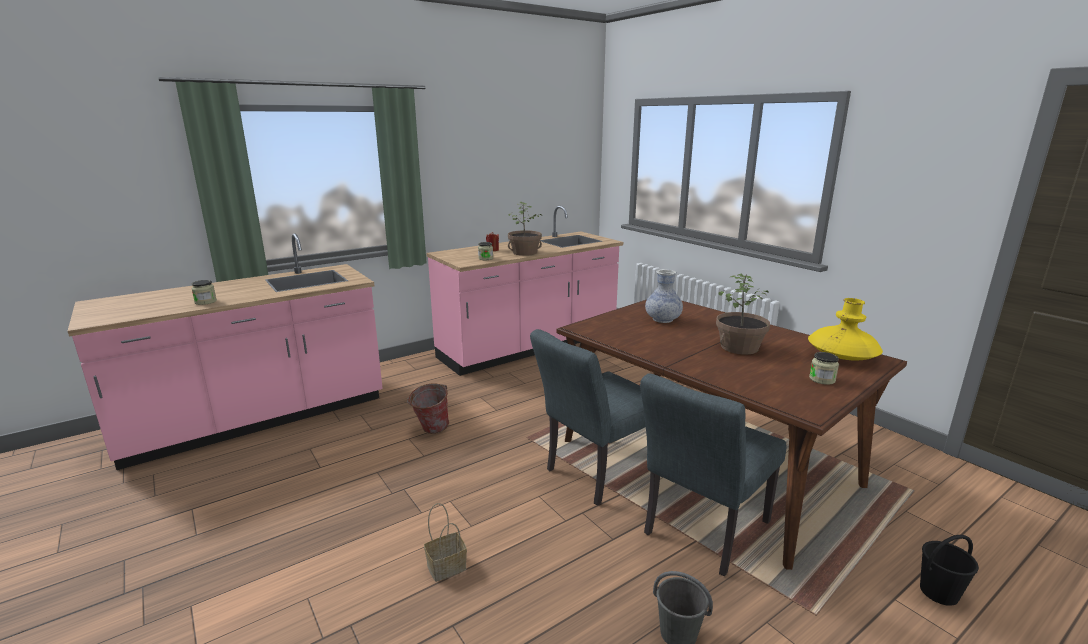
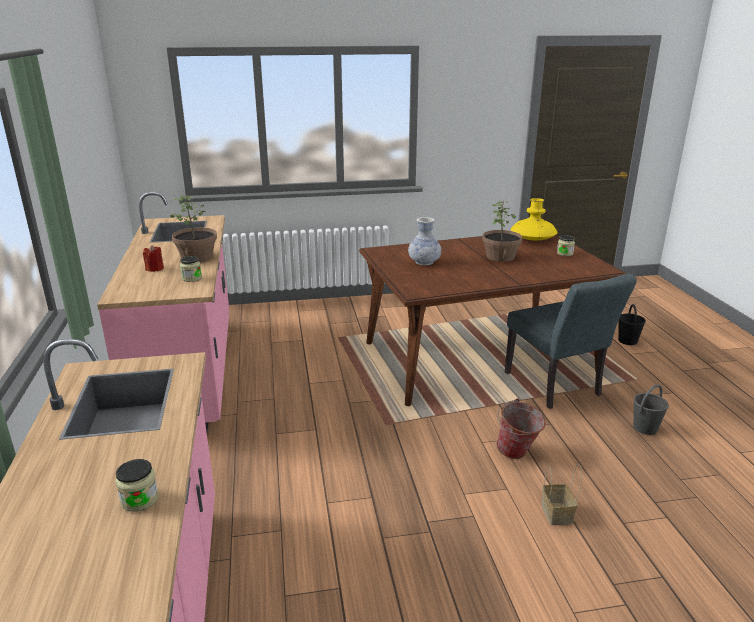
camera: 65 degrees left, 5 degrees up
(430, 430) = (321, 483): bucket -> bucket (516, 454)
(595, 473) = (465, 406): grey chair -> none

